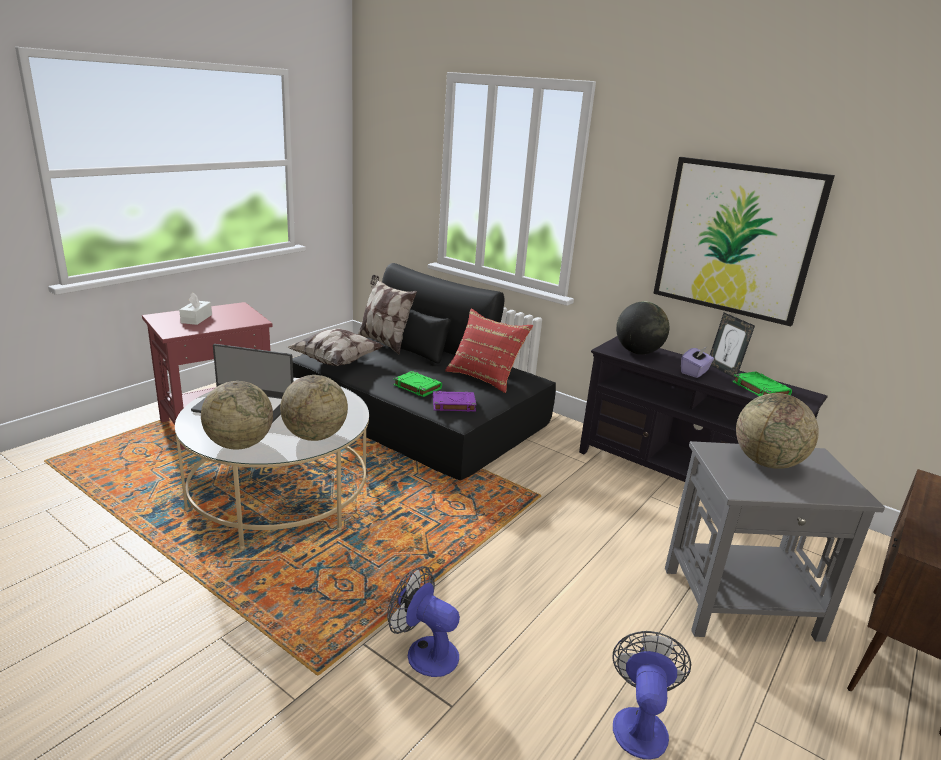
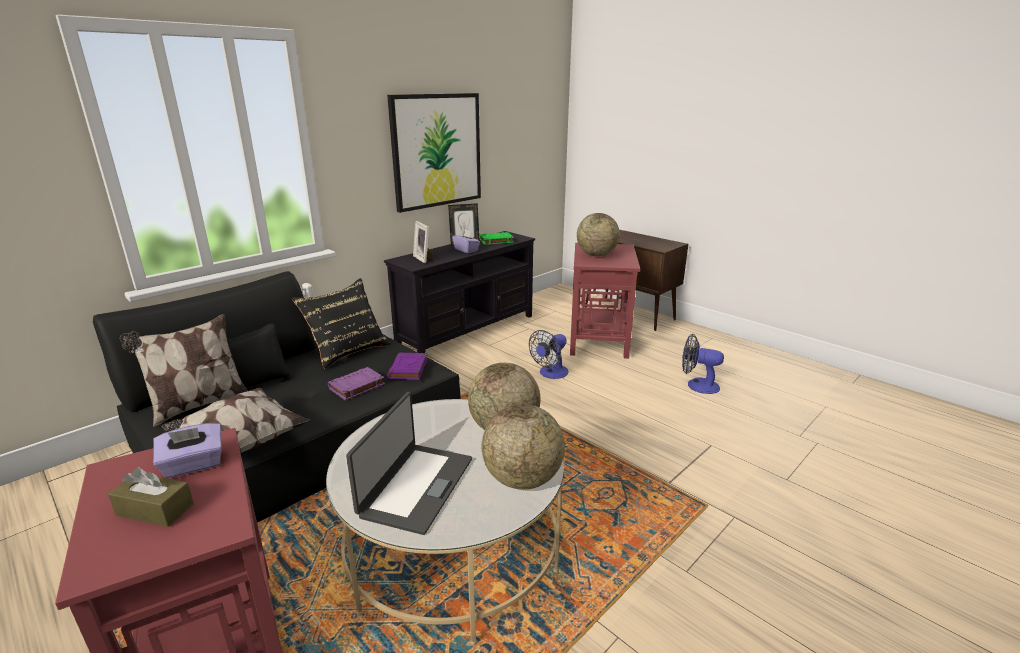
camera: 80 degrees left, 0 degrees up
(196, 319) = (155, 510): white tissue box -> brown tissue box
(233, 320) = (194, 465): none -> purple tissue box
(417, 387) = (356, 387): green book -> purple book
(424, 651) = (668, 453): fan -> fan (550, 374)
(485, 376) = (347, 350): red pillow -> black pillow
(638, 352) = (424, 258): globe -> picture frame
(740, 603) = (599, 340): grey side table -> red side table

